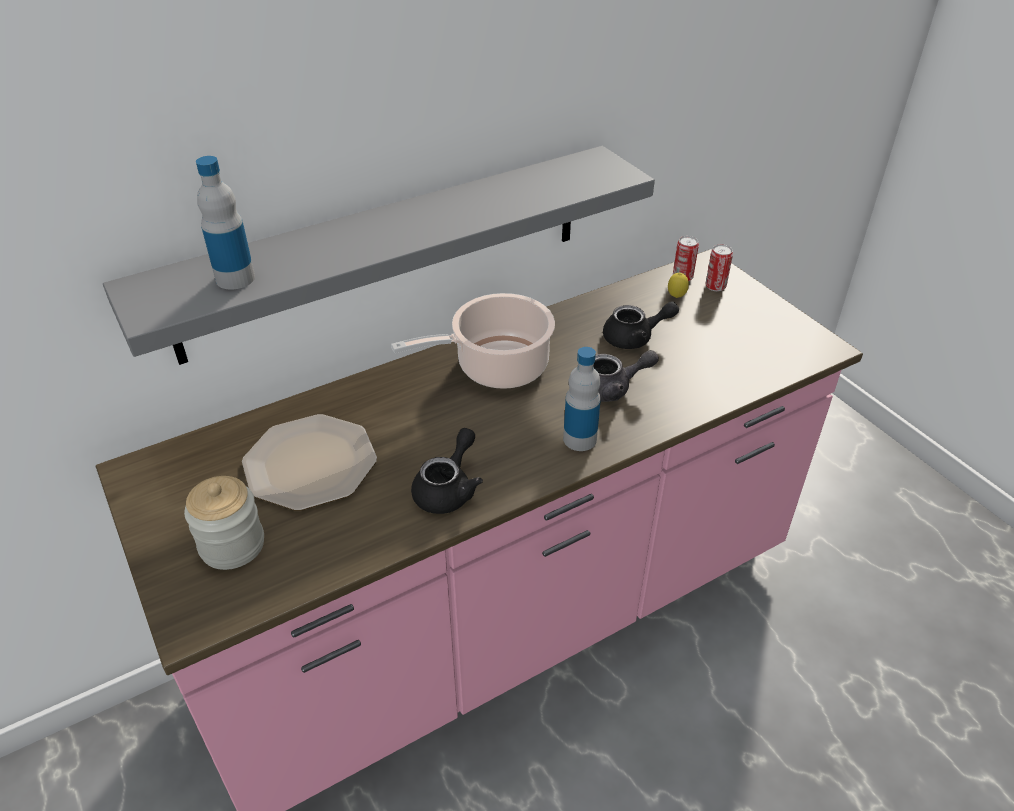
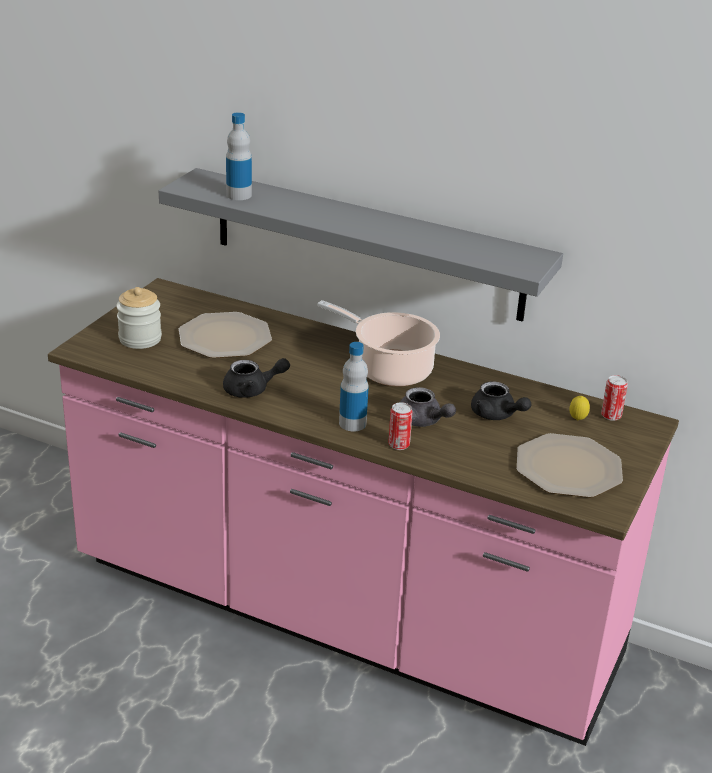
camera: 55 degrees right, 10 degrees down
(715, 286) = (620, 435): can -> can (399, 445)
(750, 338) = (567, 468): none -> plate

